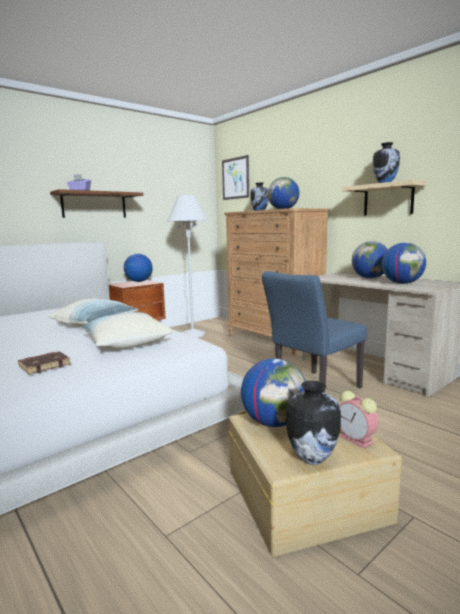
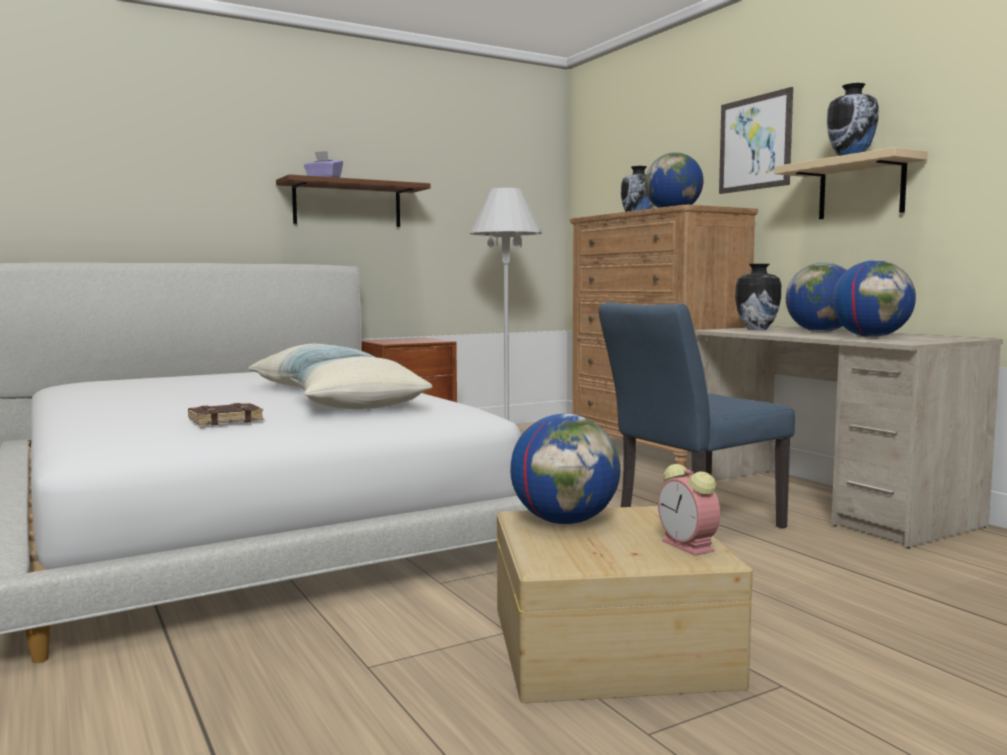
camera: 10 degrees right, 5 degrees down
(139, 281) = (415, 339): globe -> none
(235, 178) = (601, 161): picture -> picture (755, 143)
(311, 458) = (599, 558): vase -> vase (756, 329)

